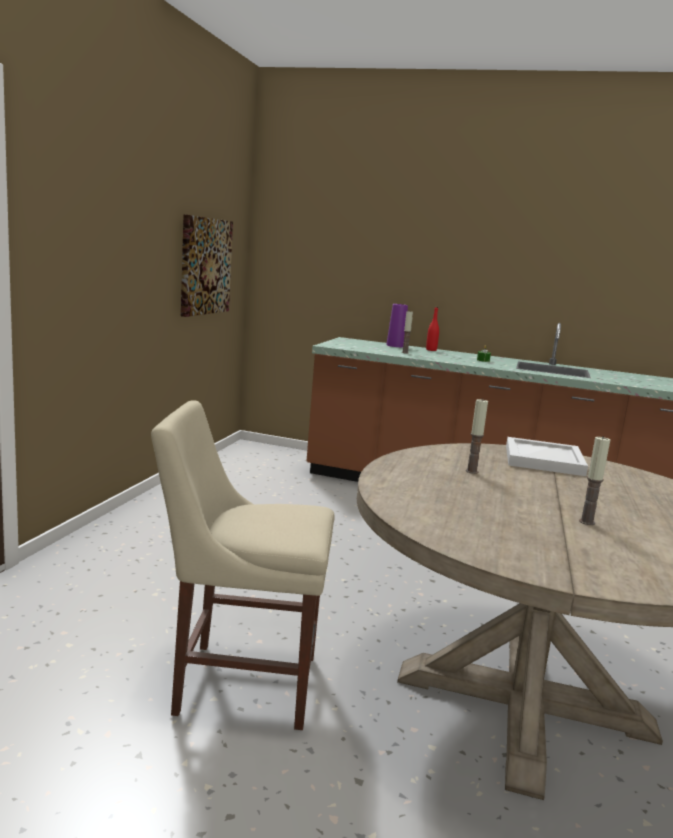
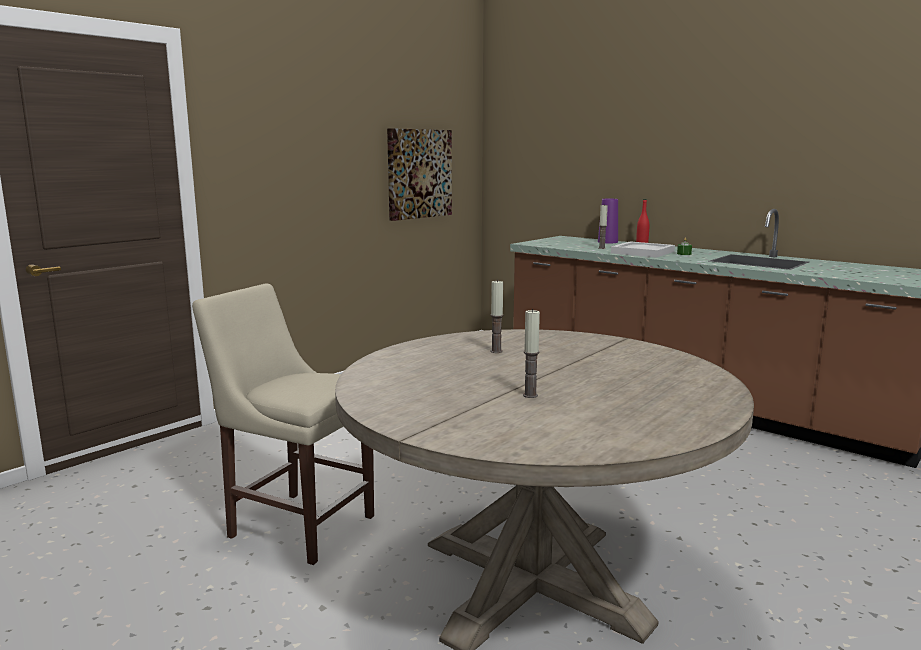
camera: 25 degrees right, 0 degrees up
(542, 459) = (597, 345): white tray -> white tray (642, 252)

